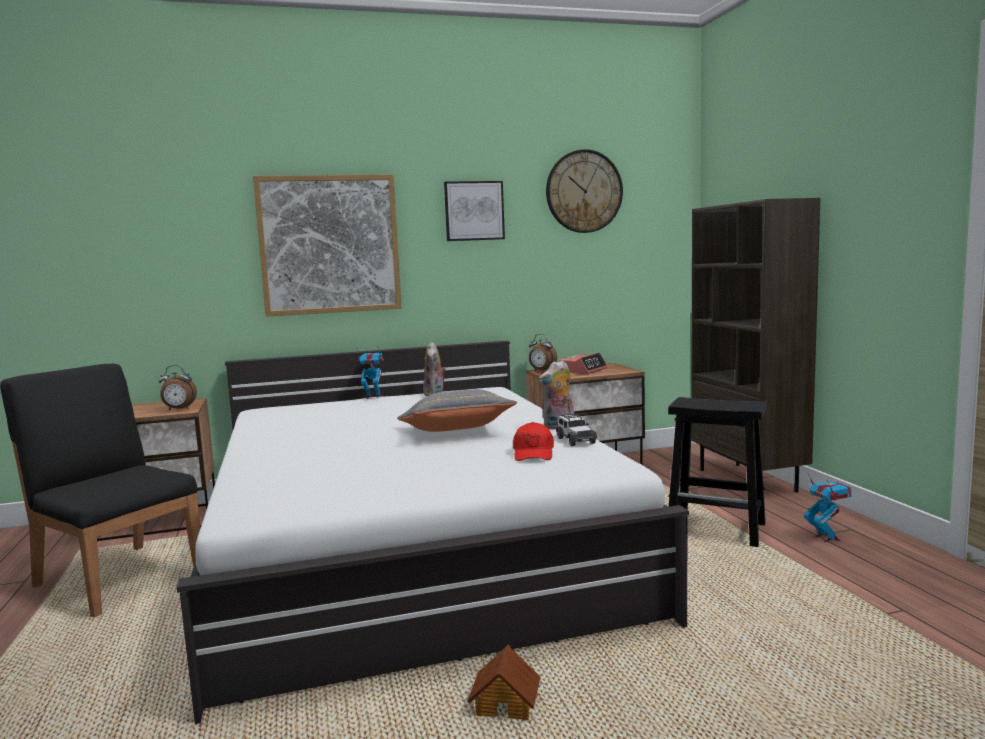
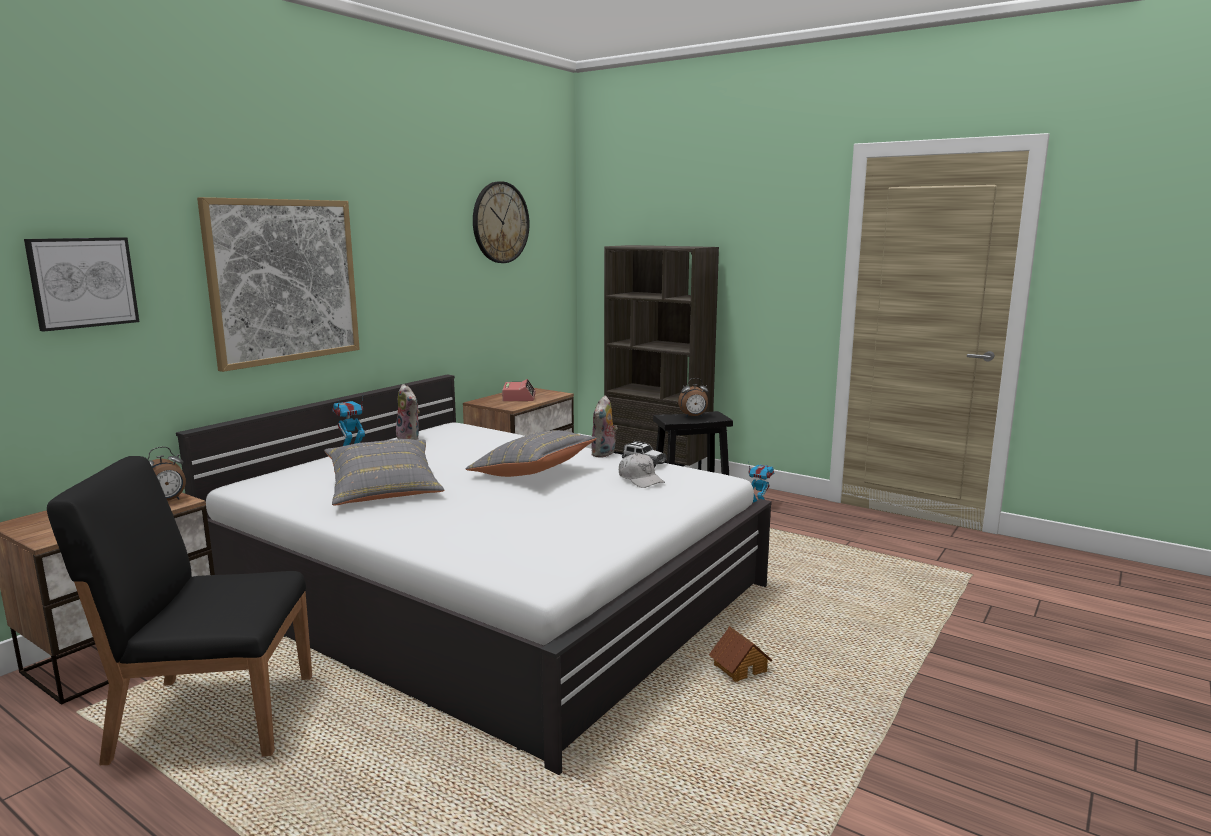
camera: 40 degrees left, 5 degrees up
(321, 427) = (383, 491): none -> grey pillow
(474, 211) = (416, 241): picture -> picture (83, 282)
(533, 453) = (640, 479): red cap -> white cap
(542, 371) = (481, 401): alarm clock -> alarm clock (693, 417)

